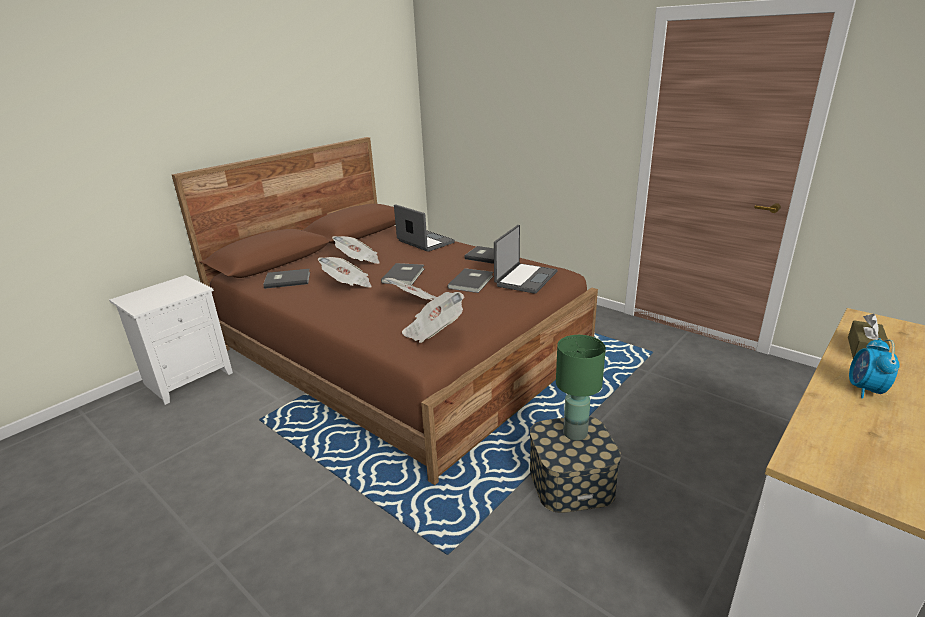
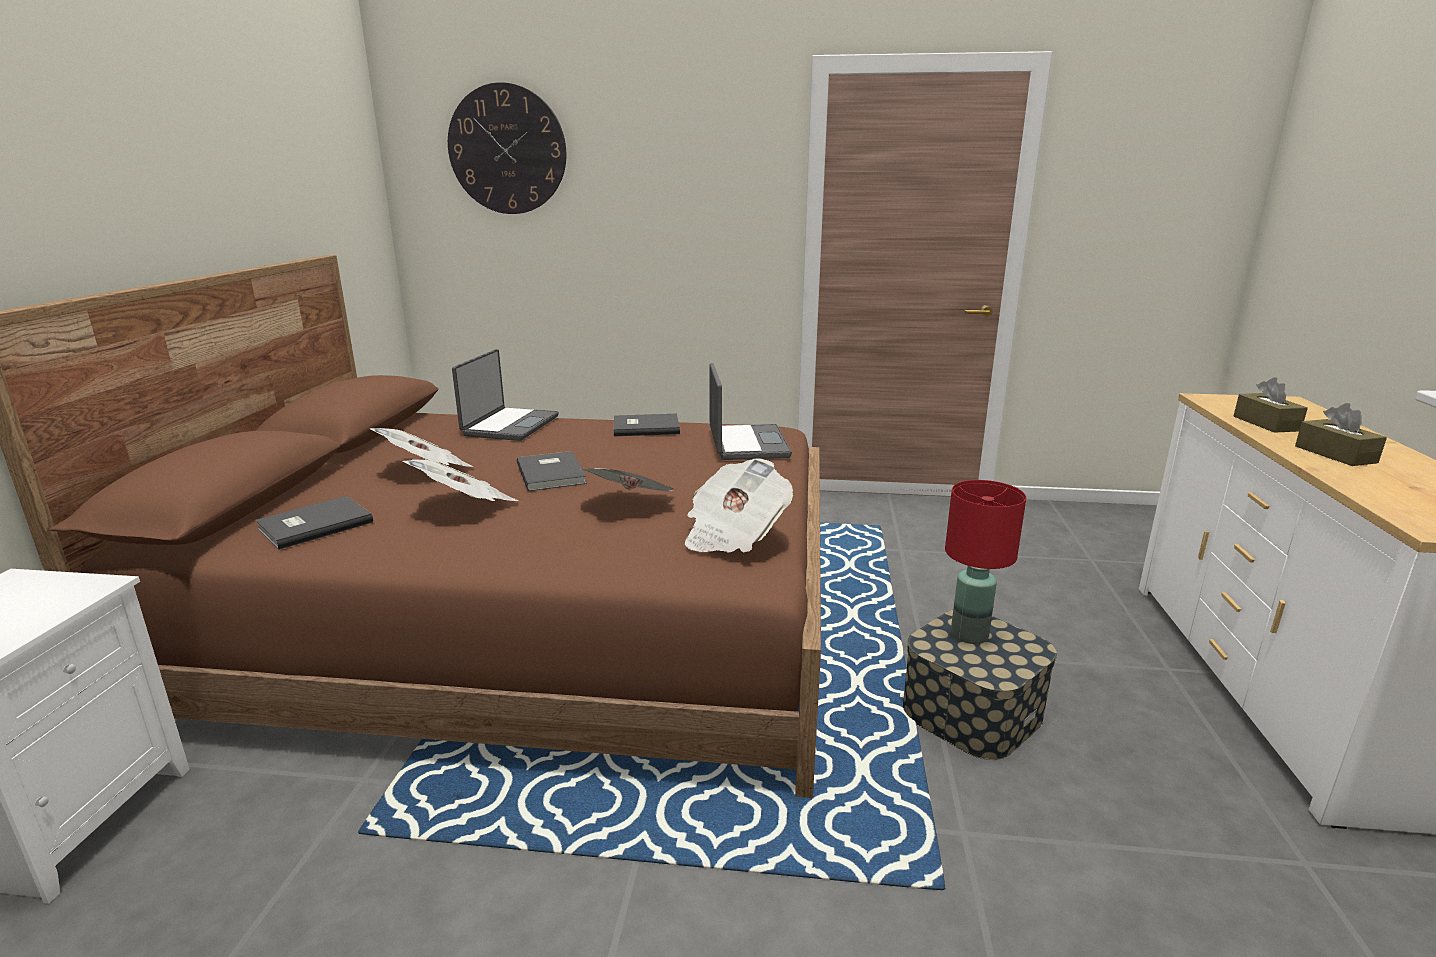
camera: 35 degrees left, 5 degrees down
(424, 242) = (509, 425): laptop -> laptop turned 90 degrees clockwise
(472, 282) = (675, 462): grey book -> none
(475, 74) = (507, 150): none -> wall clock
(575, 433) = (969, 635): green table lamp -> red table lamp
(865, 390) = (1335, 454): alarm clock -> brown tissue box

